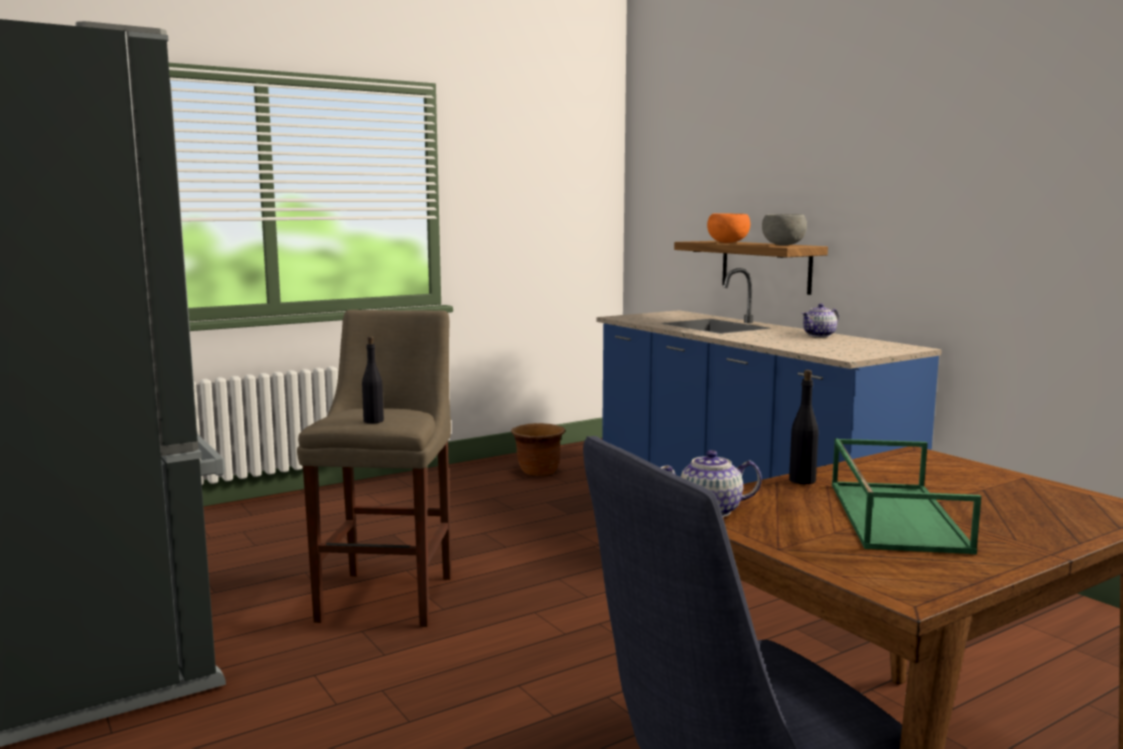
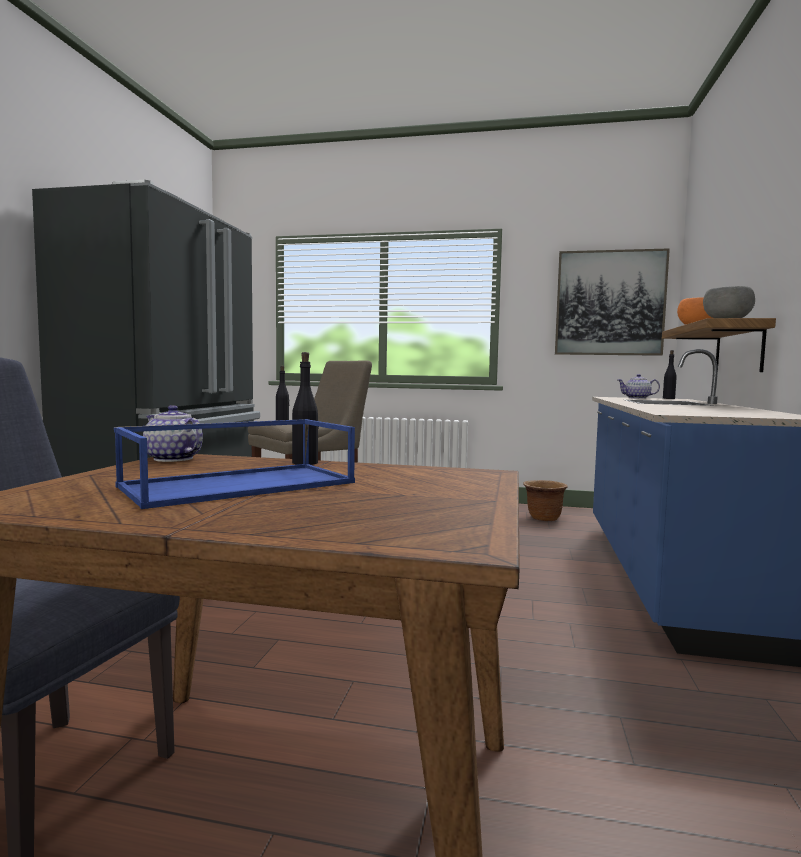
camera: 45 degrees right, 5 degrees down
(561, 192) = (609, 303): none -> picture
(669, 313) = (668, 398): none -> black bottle
(820, 335) = (738, 409): teapot -> teapot (637, 398)
(893, 515) = (241, 484): green tray -> blue tray

